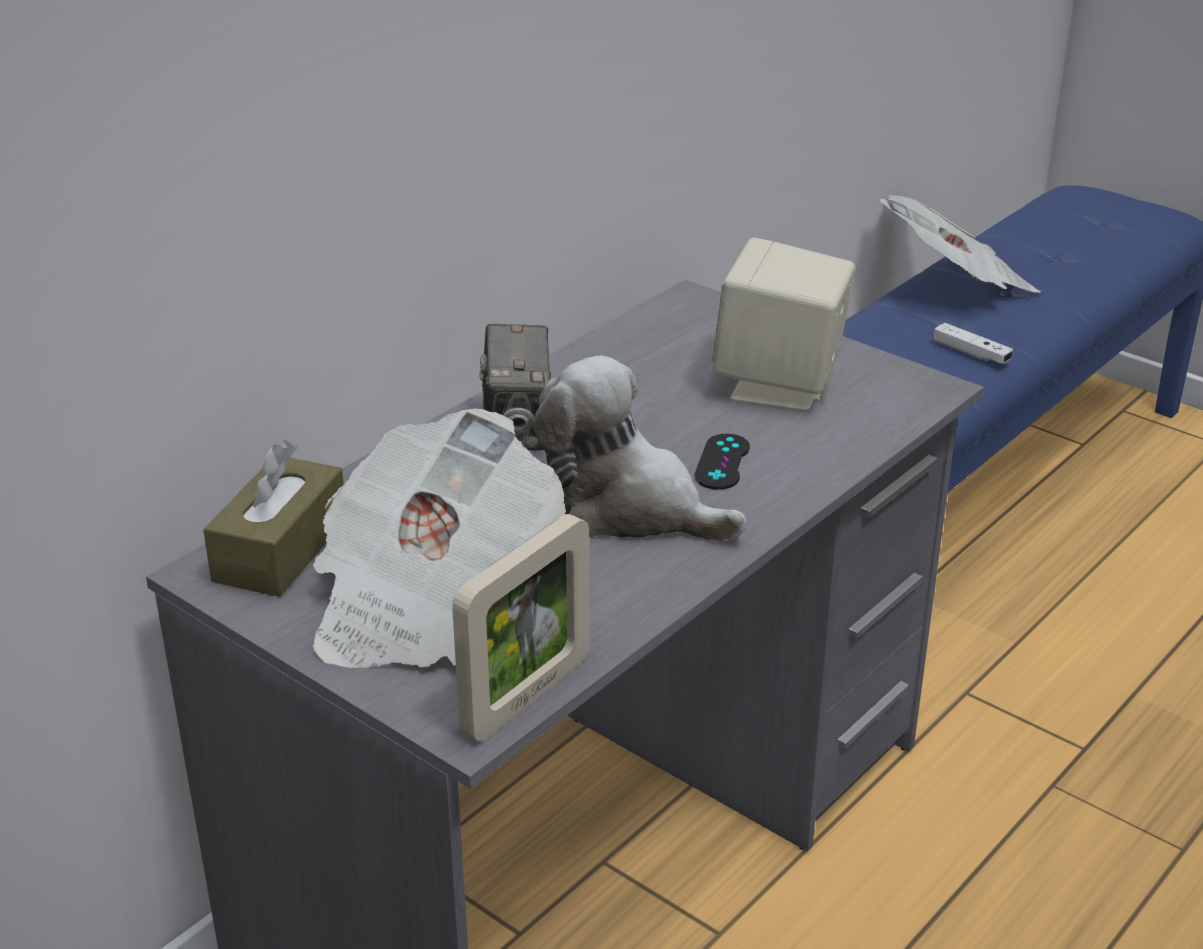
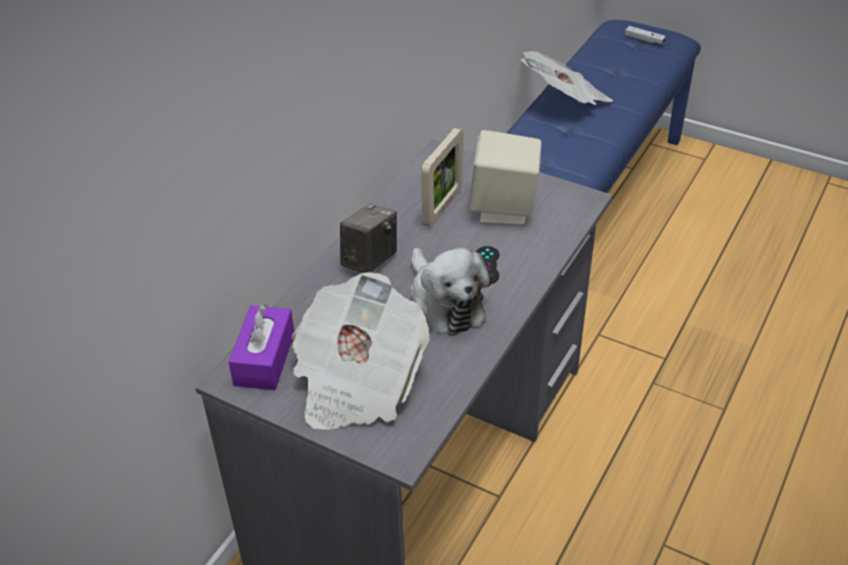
camera: 10 degrees left, 10 degrees up
(281, 550) = (264, 359): brown tissue box -> purple tissue box
(517, 432) = (370, 260): camera -> camera turned 135 degrees counterclockwise
(527, 697) = (426, 433): picture frame -> picture frame (442, 207)
(627, 508) = (444, 303): plush toy -> plush toy turned 135 degrees counterclockwise
(971, 353) = (583, 148): white game controller -> white game controller (644, 40)

